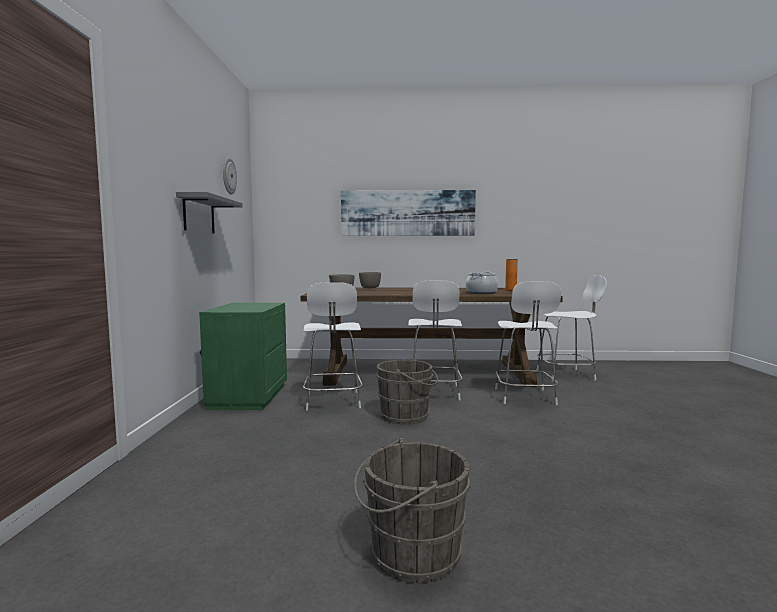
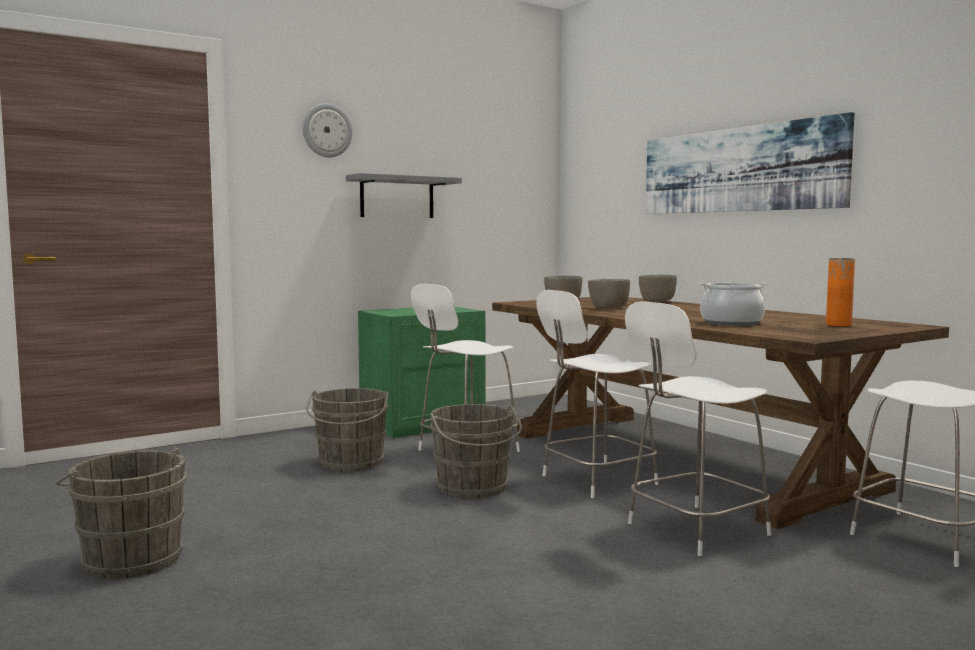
camera: 55 degrees right, 0 degrees up
(228, 176) = (482, 141): wall clock -> wall clock (327, 130)
(298, 433) = (350, 463): none -> grey bucket
(385, 292) = (608, 308): none -> grey bowl

